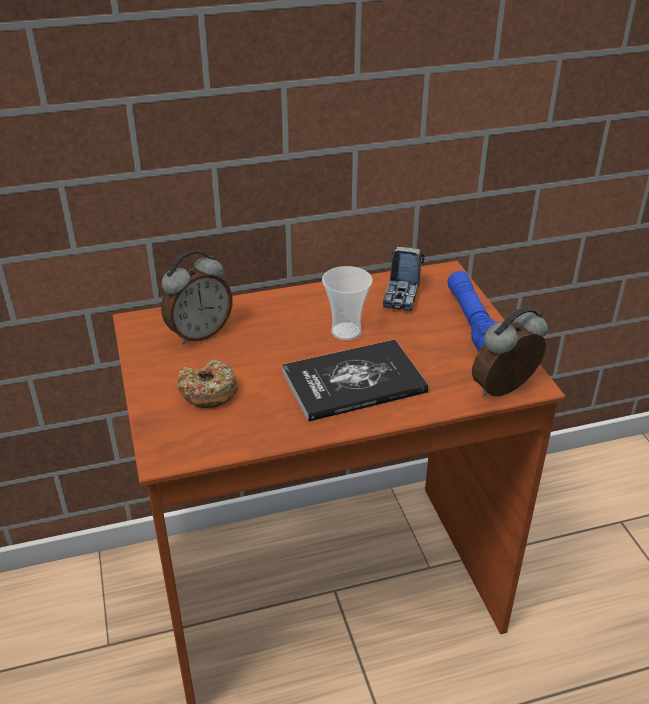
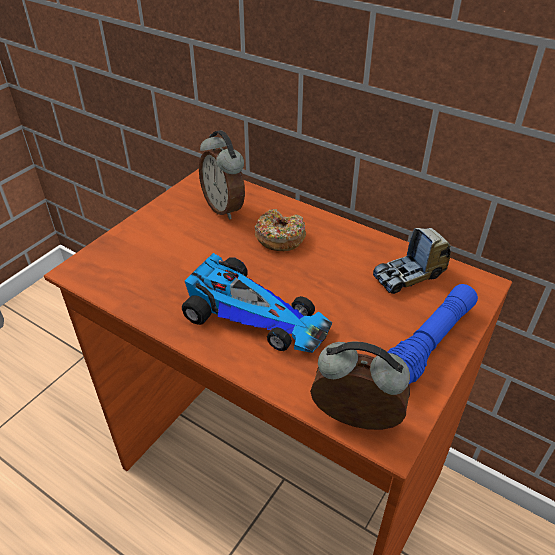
camera: 50 degrees right, 5 degrees up
(199, 333) = (225, 208): alarm clock -> alarm clock turned 45 degrees clockwise
(208, 392) = (163, 249): donut -> donut (279, 237)
(346, 332) = (315, 274): cup -> none
(354, 382) = (255, 314): book -> toy car

